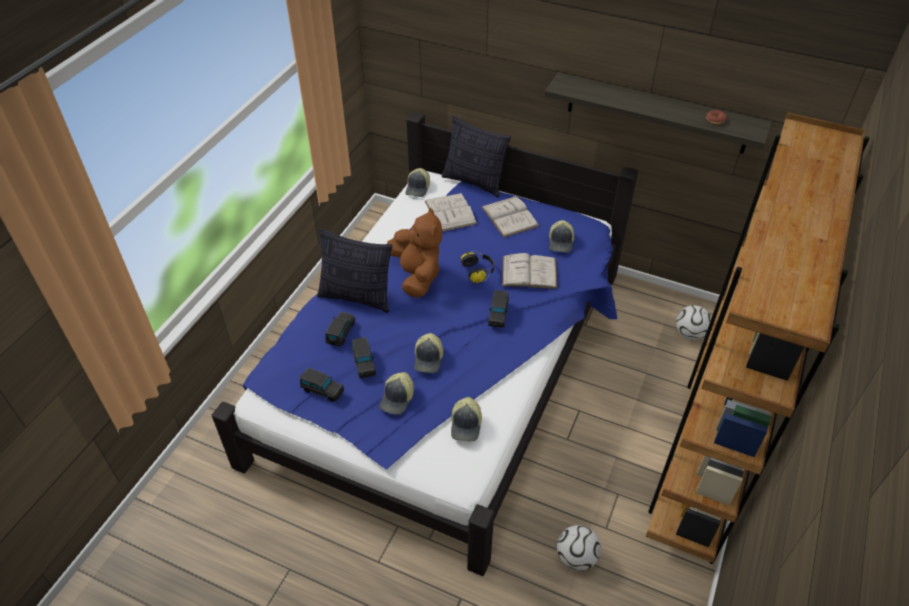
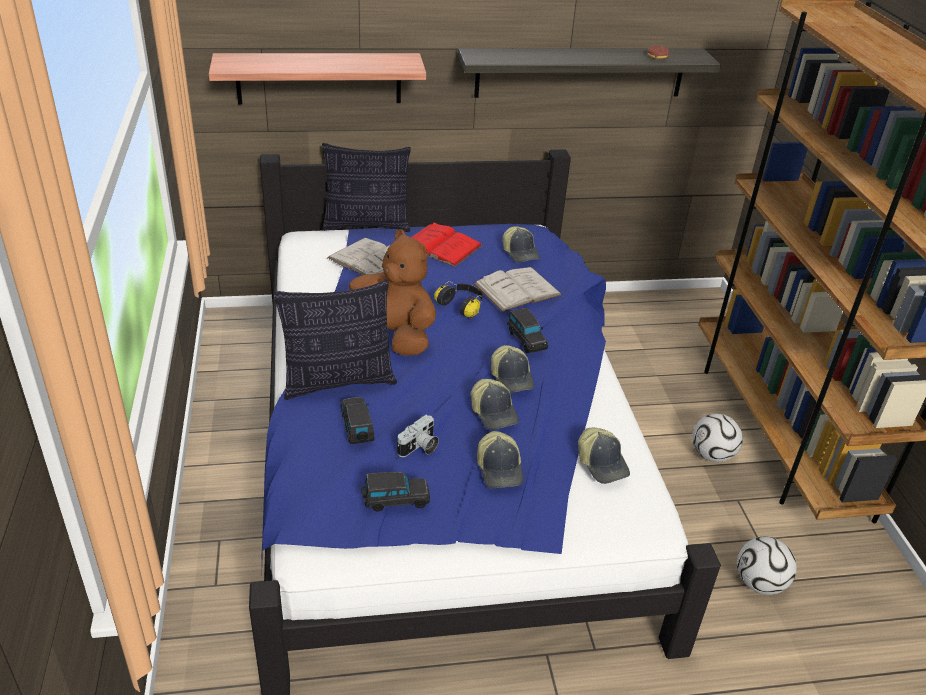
camera: 35 degrees left, 10 degrees down
(364, 363) = (419, 448): black toy car -> camera
(418, 188) = (303, 249): cap -> cap (512, 378)
(456, 69) = (319, 78): none -> shelf
(509, 216) = (441, 245): white book -> red book
(690, 333) = (662, 325): football -> football (711, 455)

